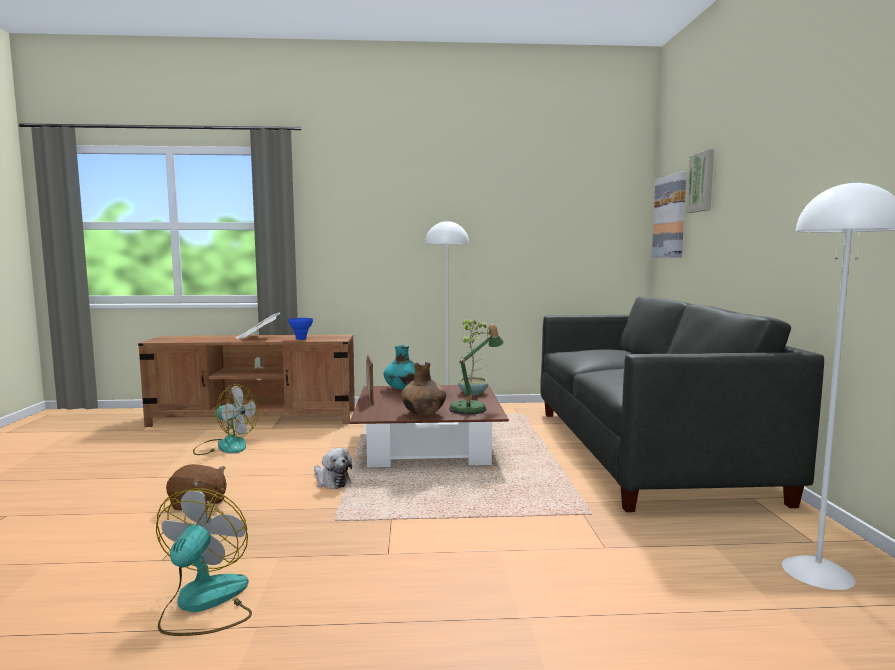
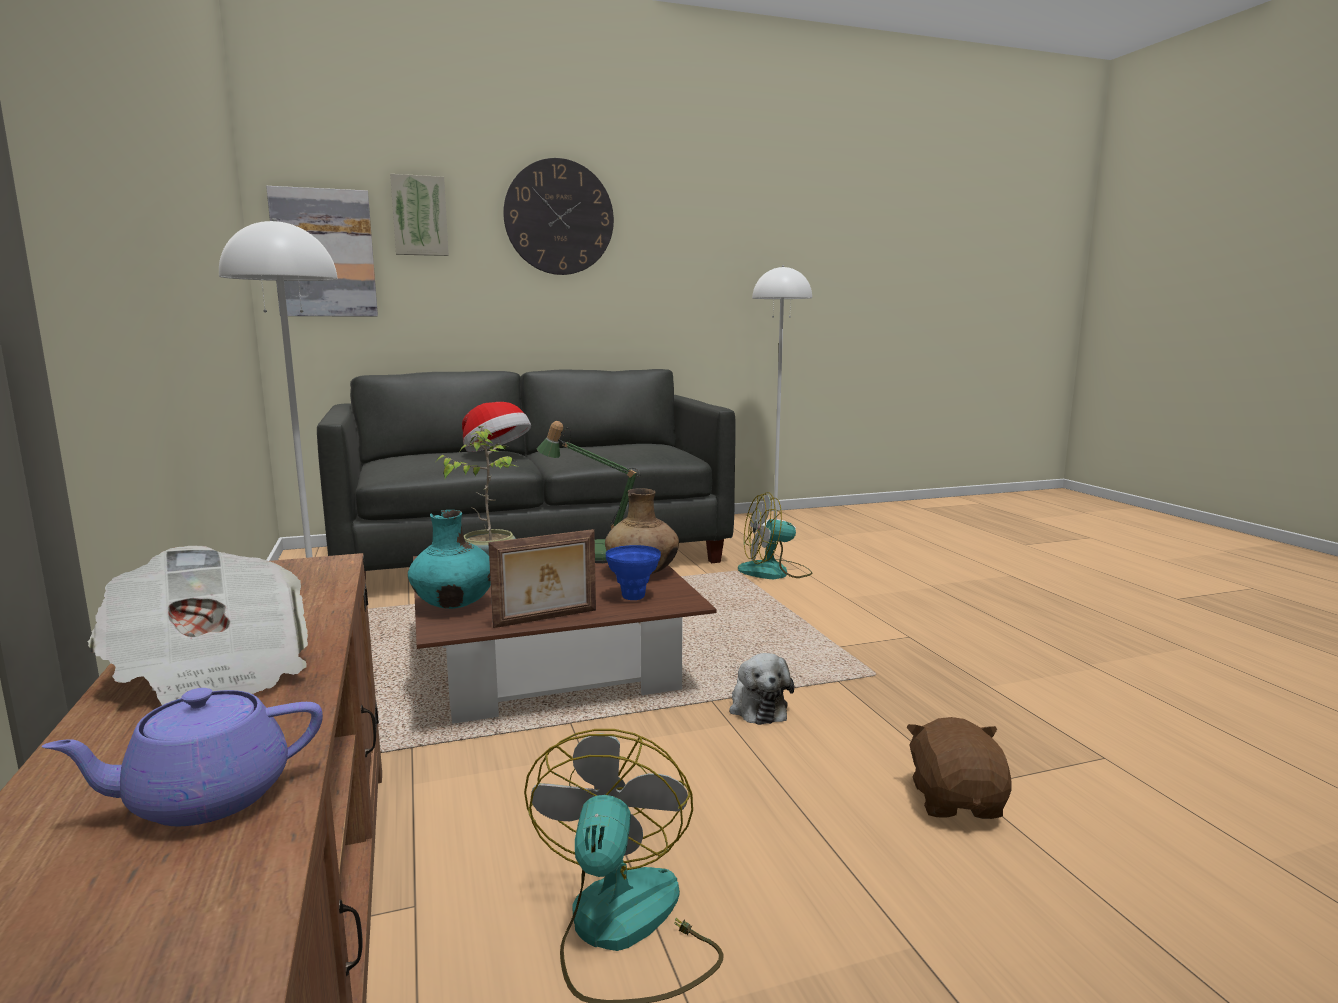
camera: 105 degrees left, 5 degrees up
(203, 339) = (205, 797): none -> purple teapot
(204, 604) = (1110, 697): fan -> fan (775, 572)
(301, 339) = (303, 602): blue vase -> blue vase (633, 597)
(331, 481) = (757, 707): plush toy -> plush toy turned 135 degrees clockwise
(600, 355) = (496, 453): none -> hat
(767, 161) = (559, 217): none -> wall clock

